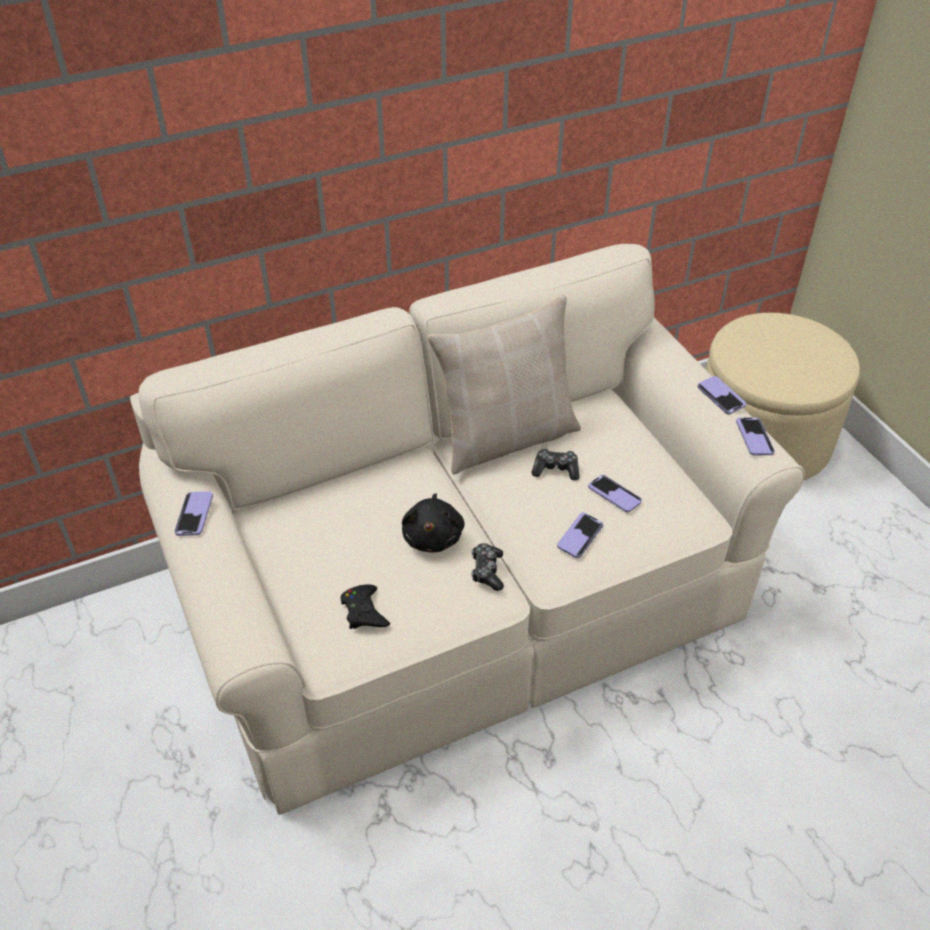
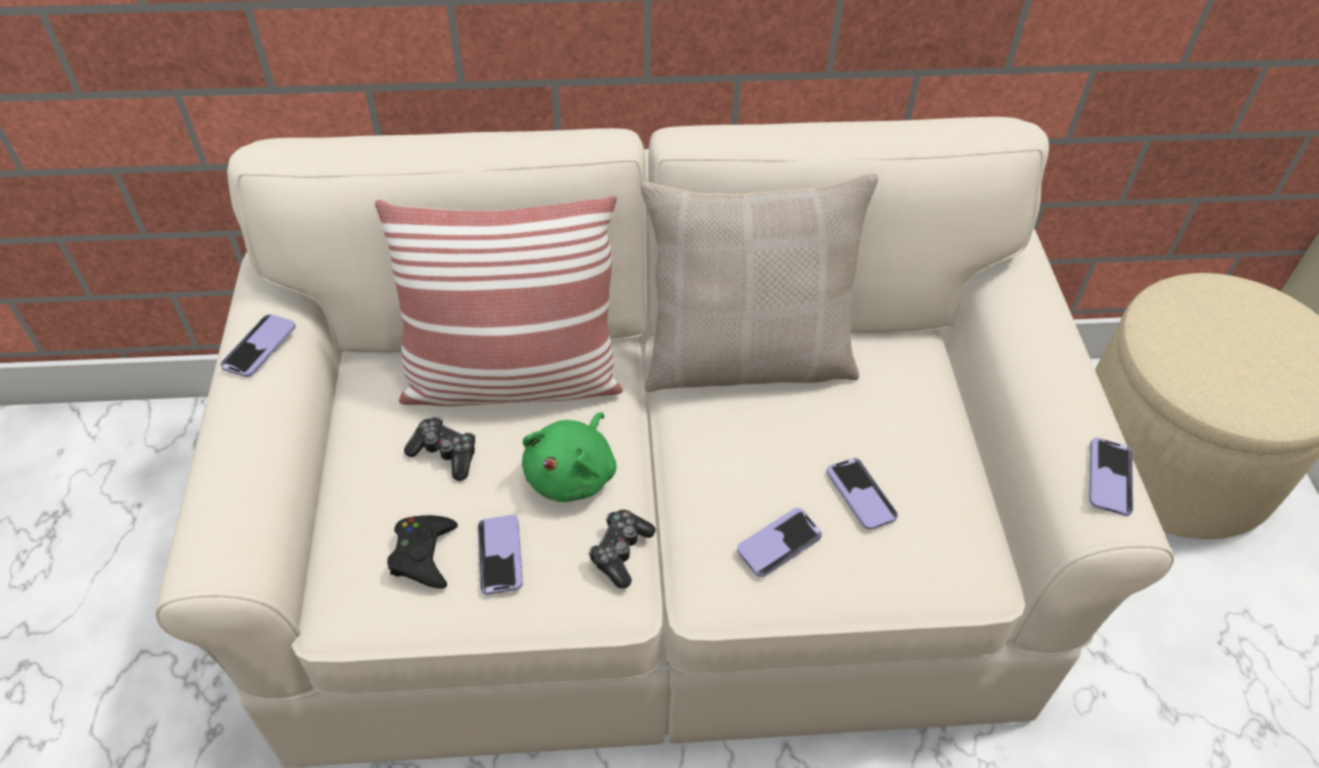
camera: 20 degrees right, 5 degrees up
(362, 492) = (512, 379): none -> pillow
(433, 536) = (573, 473): black plush toy -> green plush toy
(556, 469) = (793, 429): game controller -> game controller (445, 454)
(721, 396) = (1085, 394): phone -> phone (500, 555)

